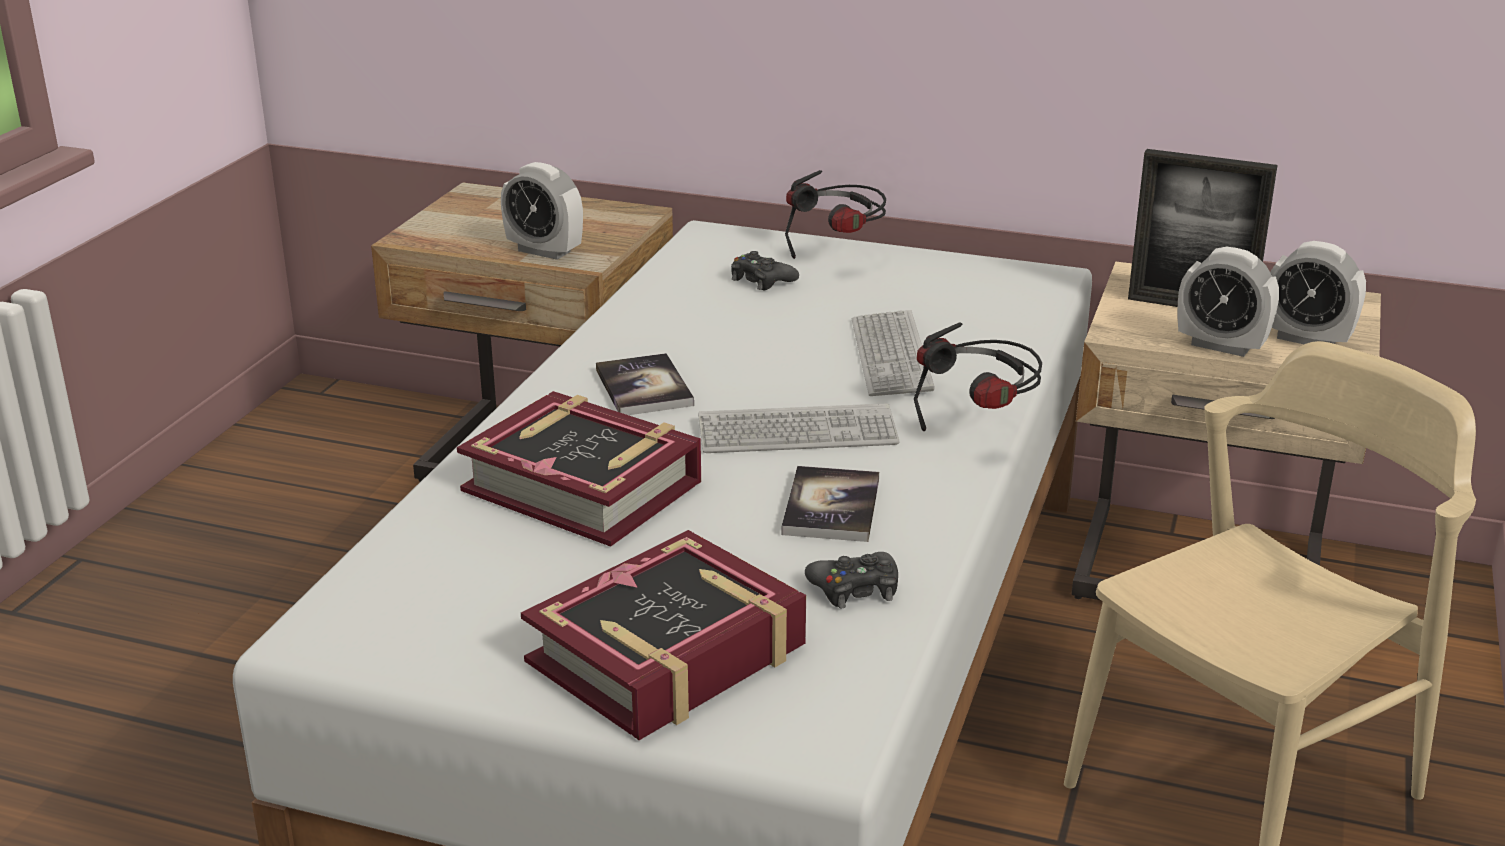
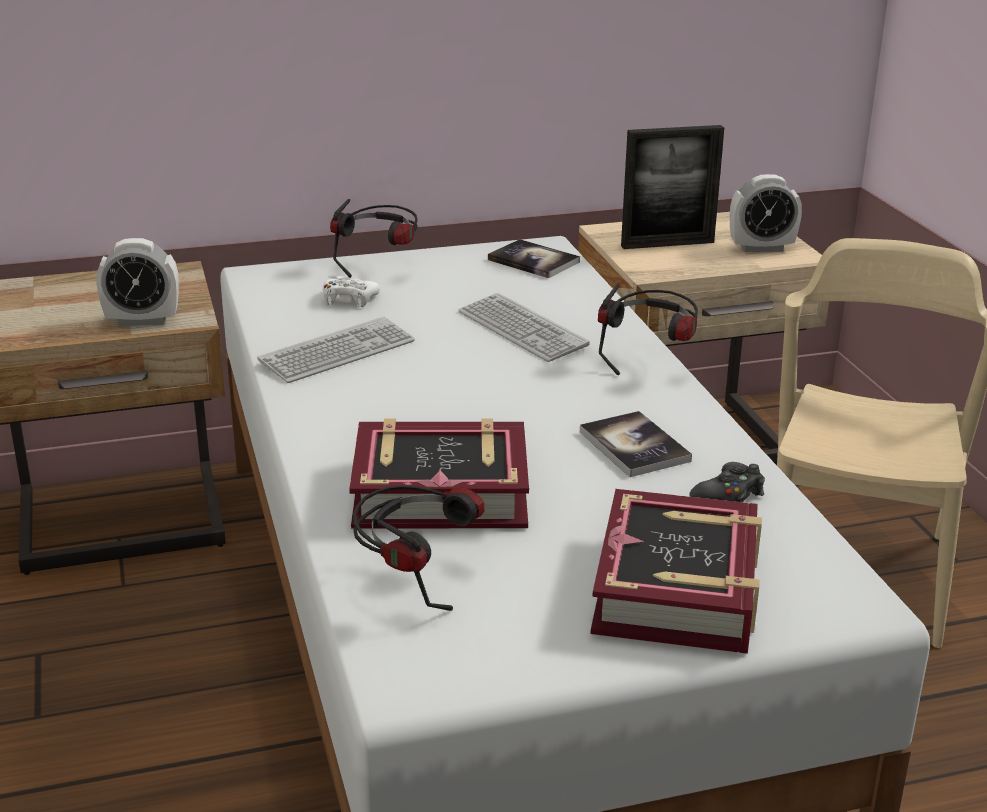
camera: 35 degrees left, 0 degrees up
(447, 556) = (415, 581): none -> headphones
(644, 388) = (377, 404): book -> book (533, 261)
(761, 280) = (349, 299): black game controller -> white game controller
(797, 433) = (537, 402): keyboard -> keyboard (337, 352)
(1221, 345) = (721, 265): alarm clock -> none

